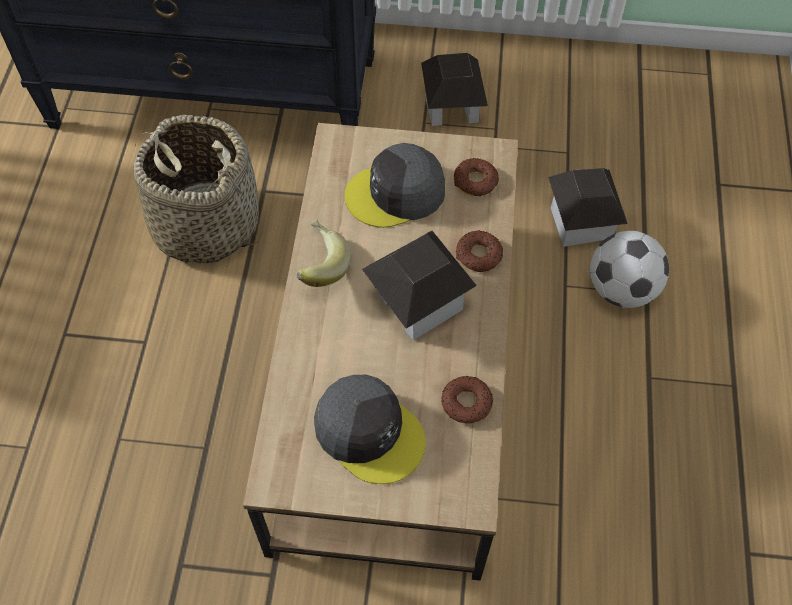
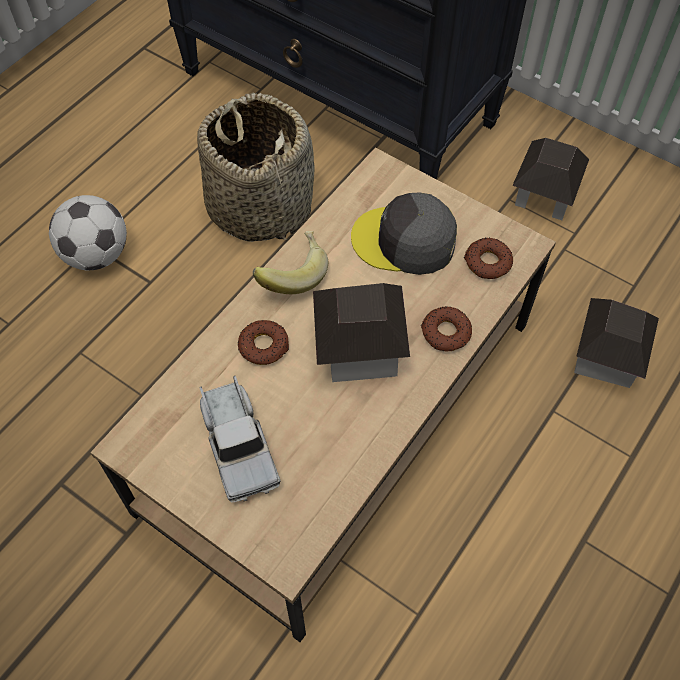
camera: 30 degrees right, 0 degrees up
(369, 432) = (238, 445): grey cap -> toy truck
(466, 402) = (343, 464): donut -> donut (264, 346)
(621, 289) = (608, 441): football -> football (97, 255)

